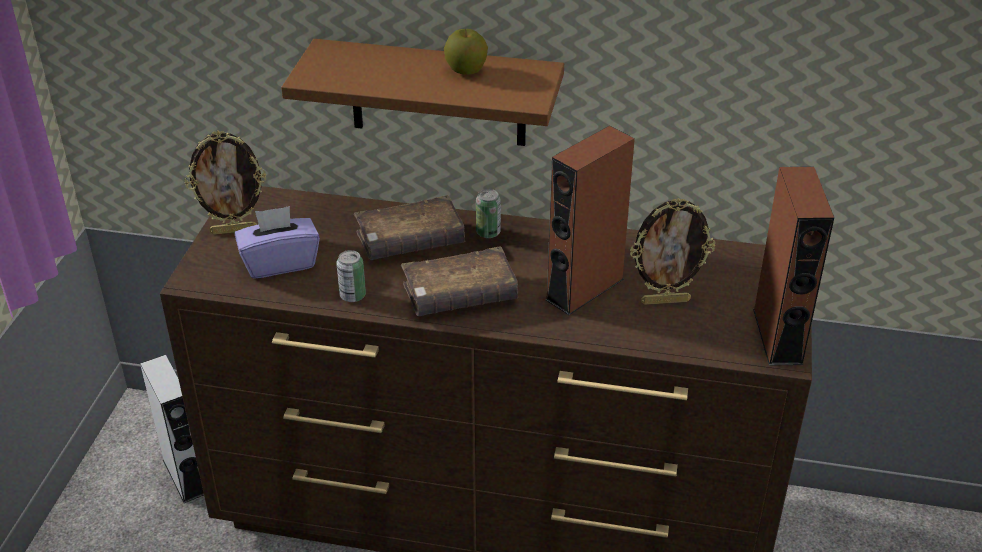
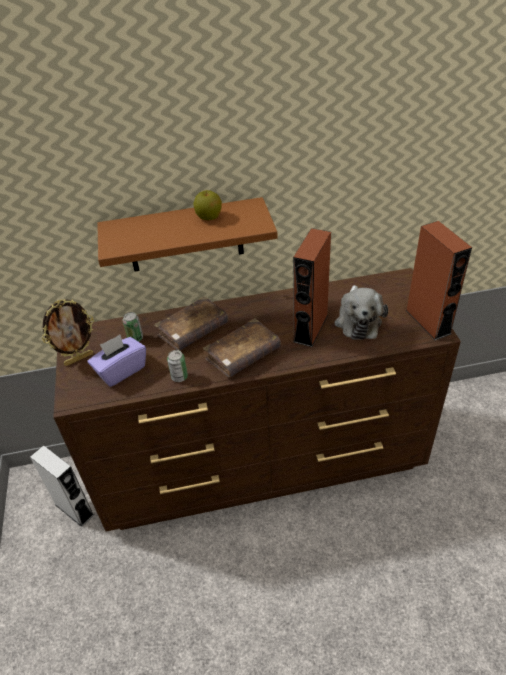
camera: 20 degrees left, 5 degrees up
(488, 232) = (235, 311): can -> can (135, 338)
(665, 301) = (358, 321): picture frame -> plush toy

